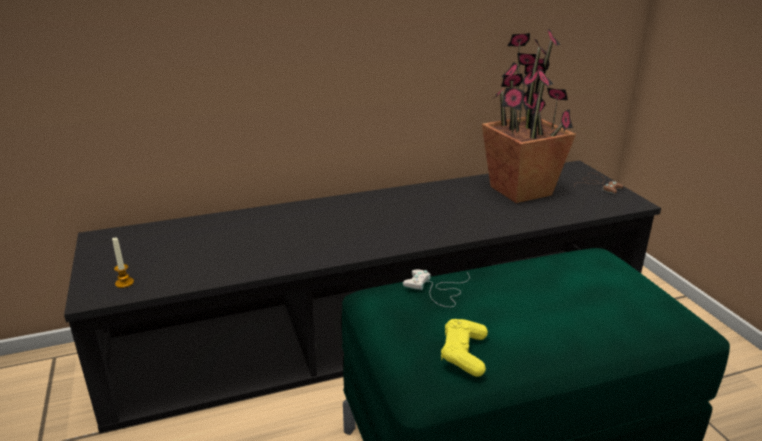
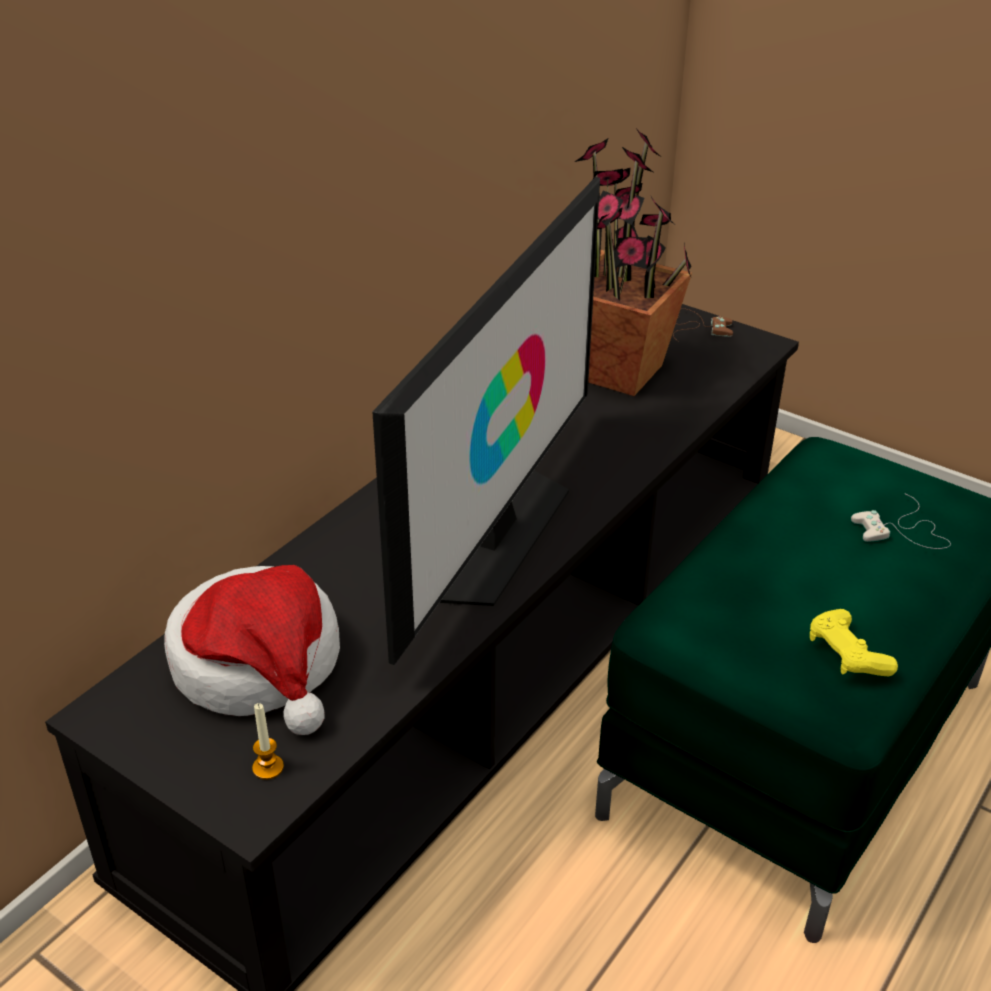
camera: 35 degrees left, 10 degrees up
(180, 245) = (260, 664): none -> hat
(356, 235) = (494, 534): none -> television
(437, 290) = (728, 583): white game controller -> white game controller (903, 531)

